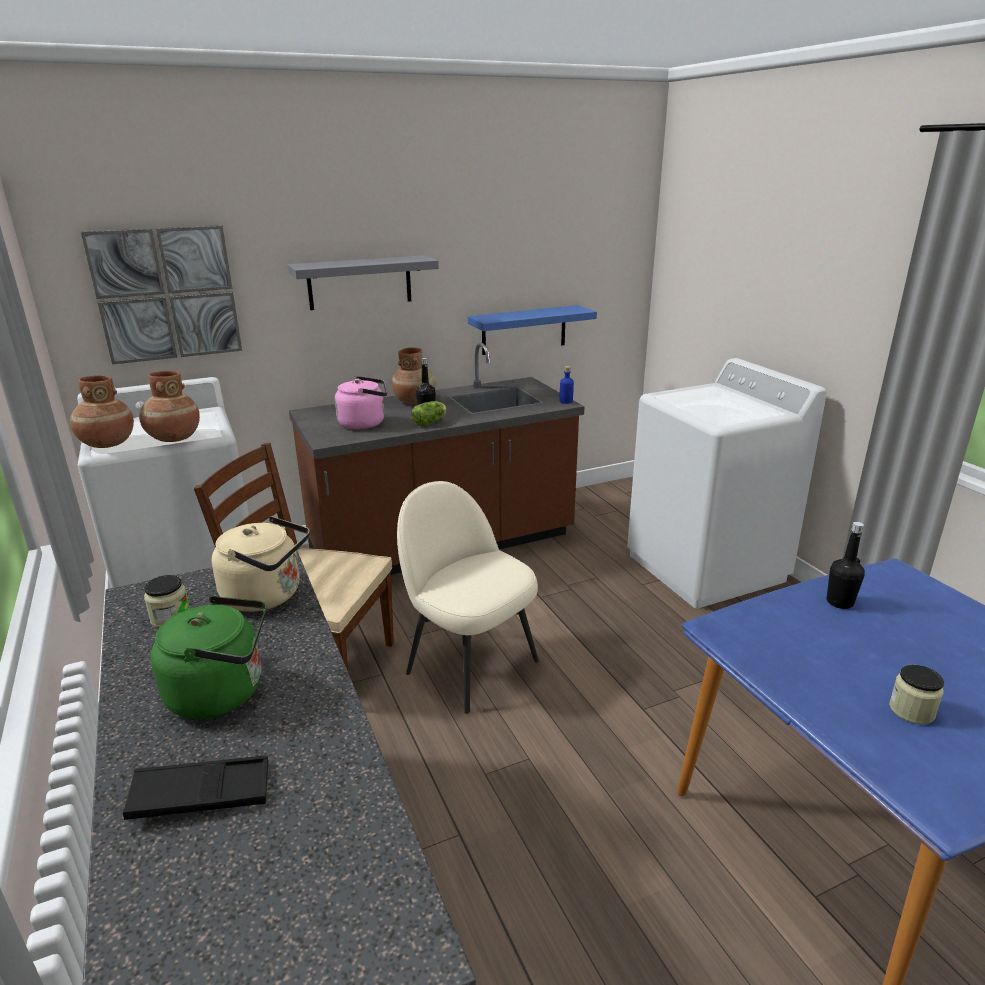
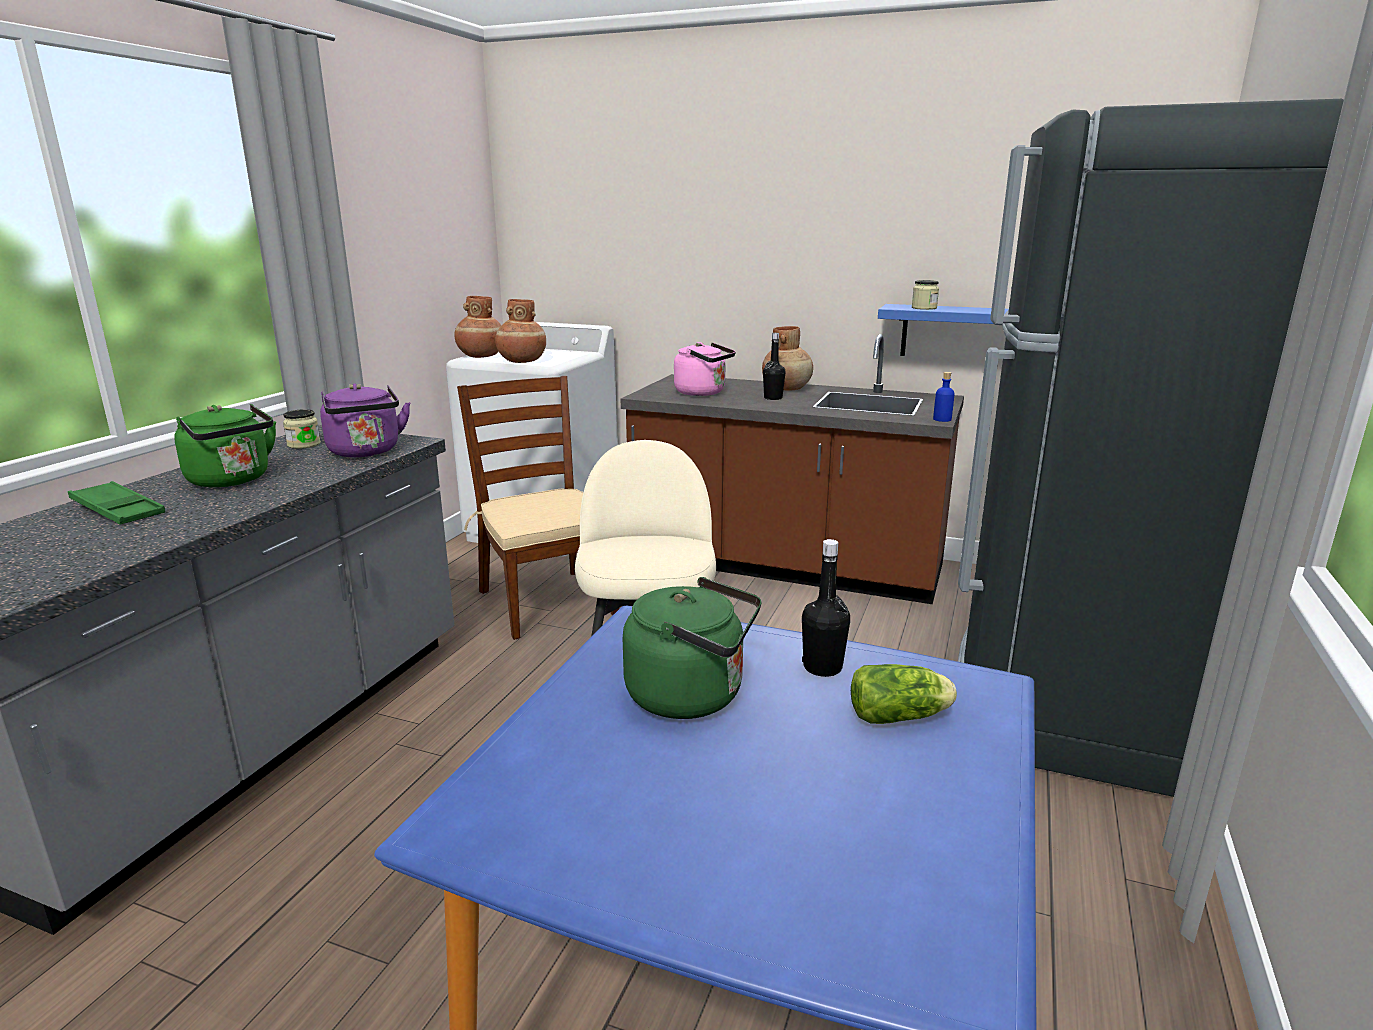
camera: 45 degrees right, 5 degrees down
(166, 294) = (586, 243): picture -> none
(201, 795) = (118, 510): black tray -> green tray
(267, 596) = (366, 452): beige kettle -> purple kettle
(360, 282) = (761, 249): grey shelf -> none
(431, 422) = (759, 404): lettuce -> lettuce (901, 717)
(706, 568) = (1060, 705): white washing machine -> black fridge
(840, 656) = (692, 696): none -> green kettle
(911, 710) = (637, 765): jar -> jar (924, 308)

